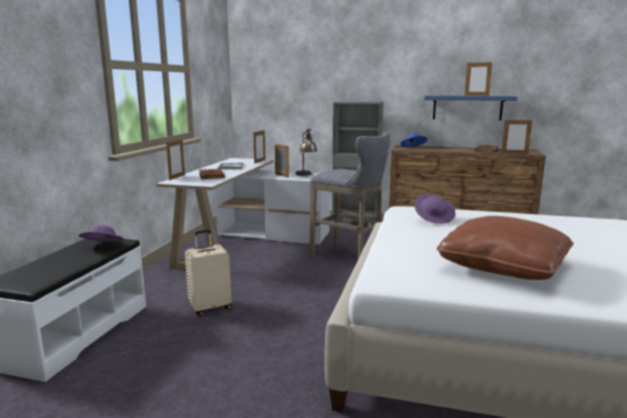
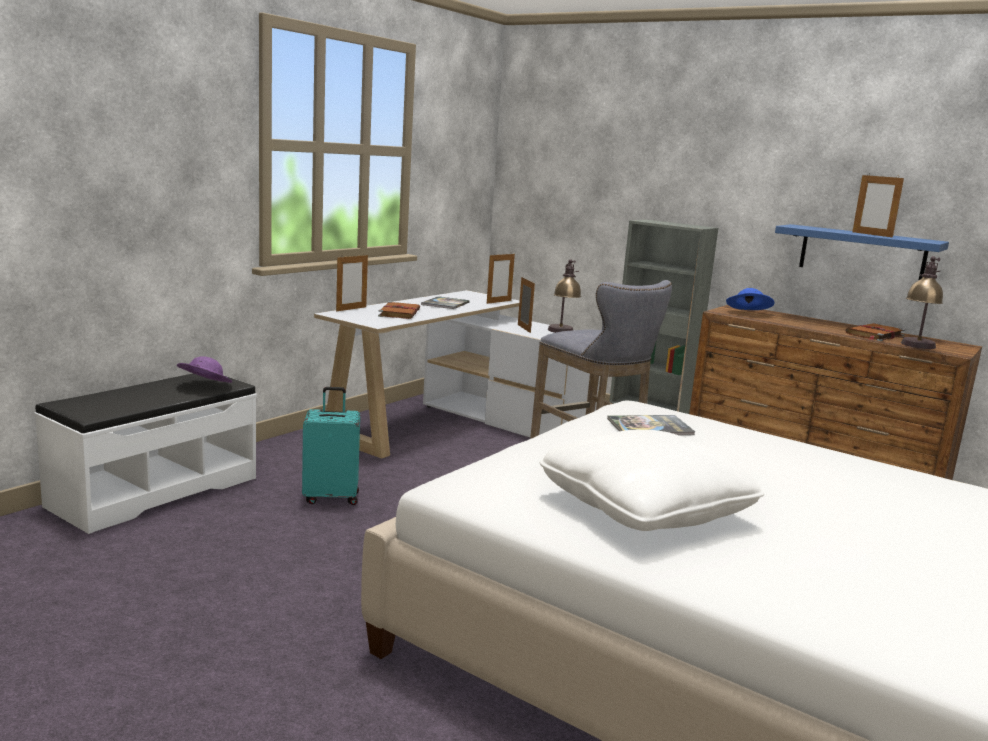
camera: 20 degrees right, 0 degrees up
(210, 307) = (331, 497): beige suitcase -> turquoise suitcase
(434, 218) = (650, 427): purple hat -> book
(502, 267) = (644, 509): brown pillow -> white pillow
(514, 153) = (916, 347): picture frame -> table lamp

